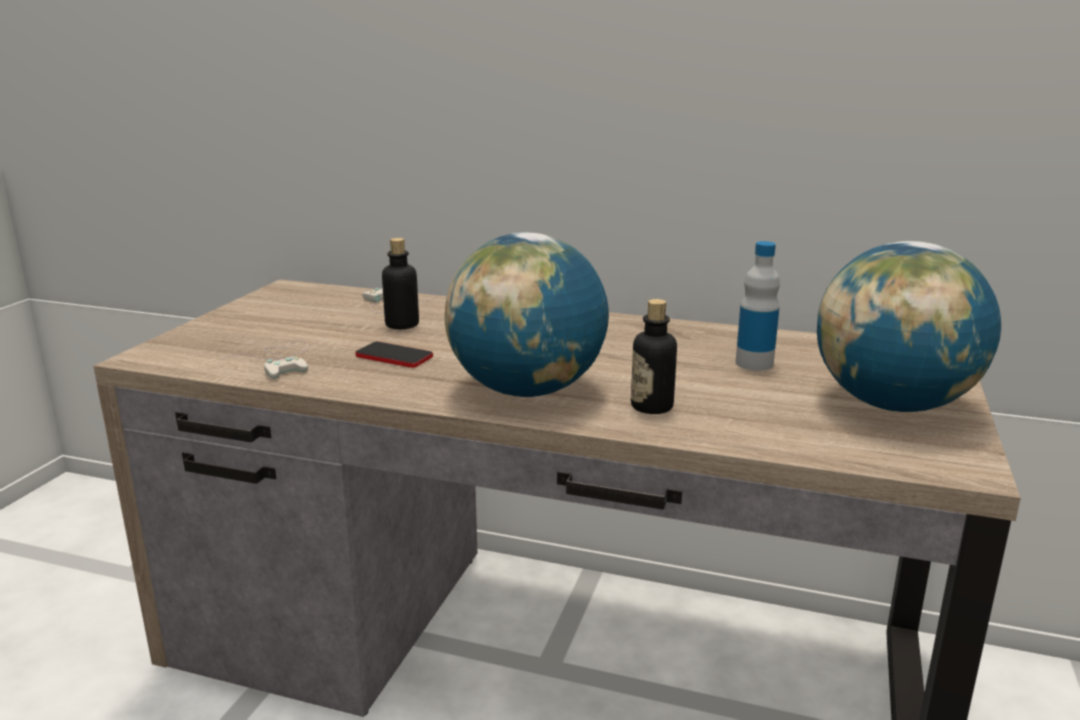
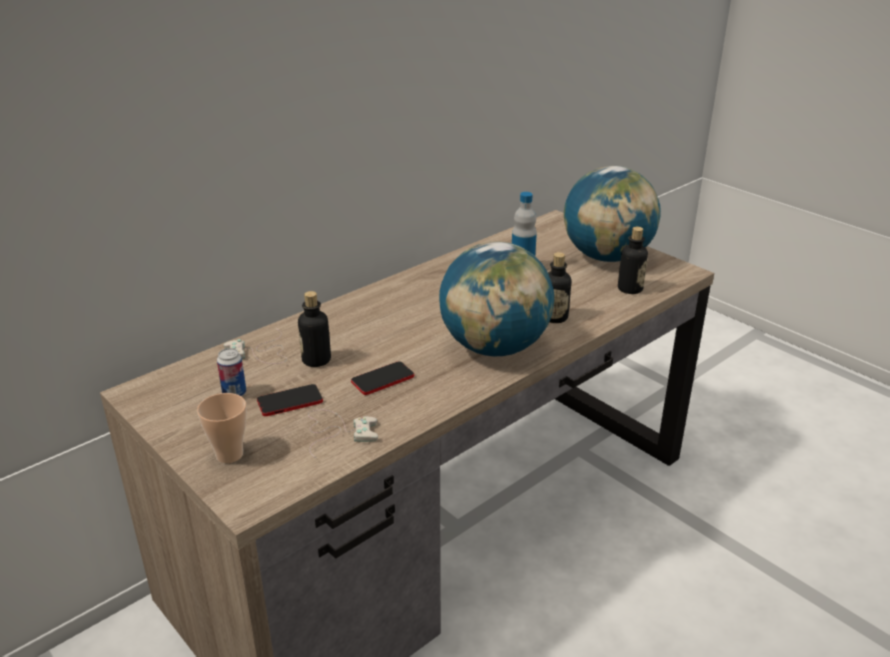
camera: 60 degrees left, 10 degrees up
(213, 334) = (229, 455): none -> cup
(313, 313) = (234, 393): none -> can
(317, 333) = (290, 401): none -> phone
(822, 438) = (630, 289): none -> bottle

